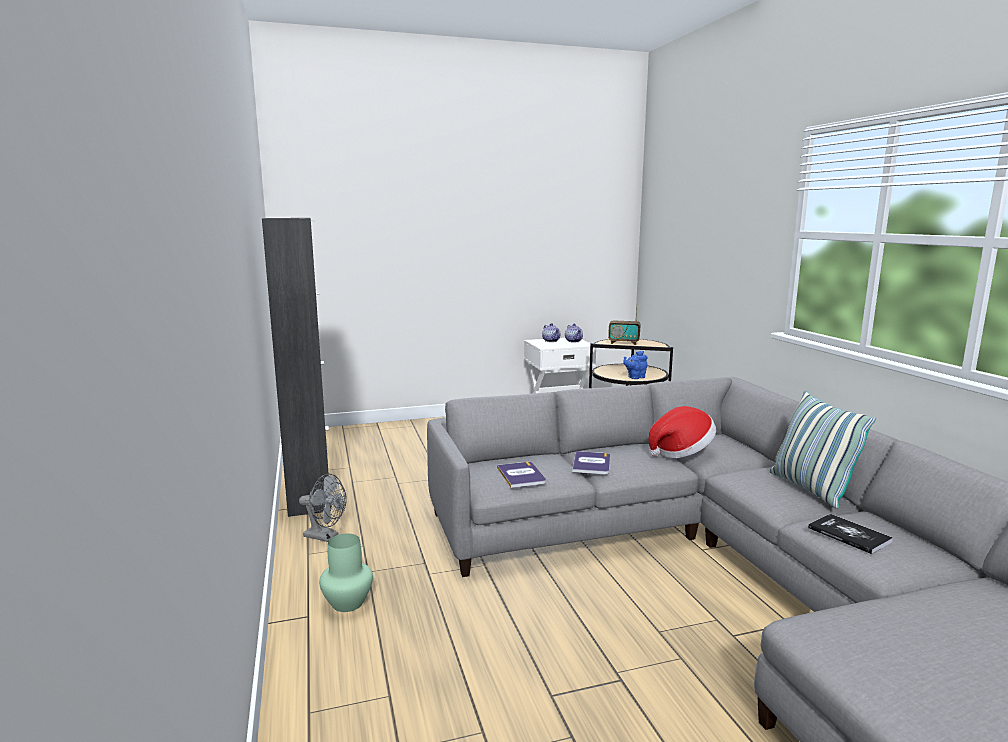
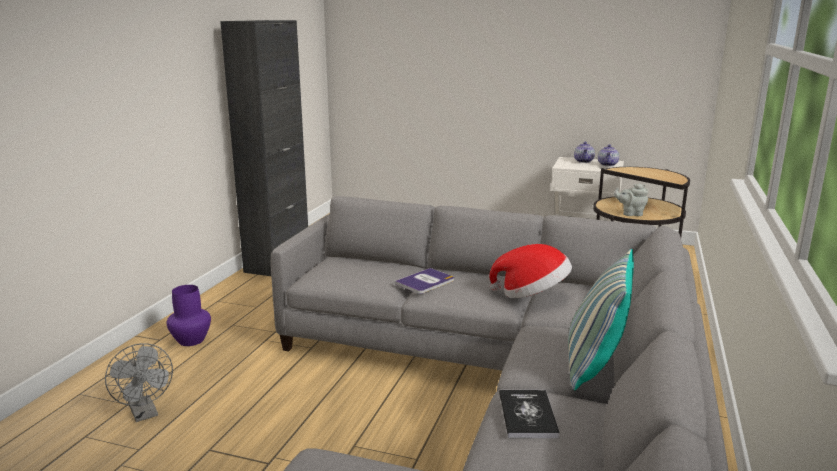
camera: 35 degrees right, 5 degrees up
(325, 536) = (244, 293): grey fan -> grey fan (145, 414)
(347, 602) = (191, 340): green vase -> purple vase
(521, 475) = (349, 275): book -> none
(623, 343) = (639, 173): radio -> none
(635, 377) = (630, 214): blue teapot -> grey teapot

